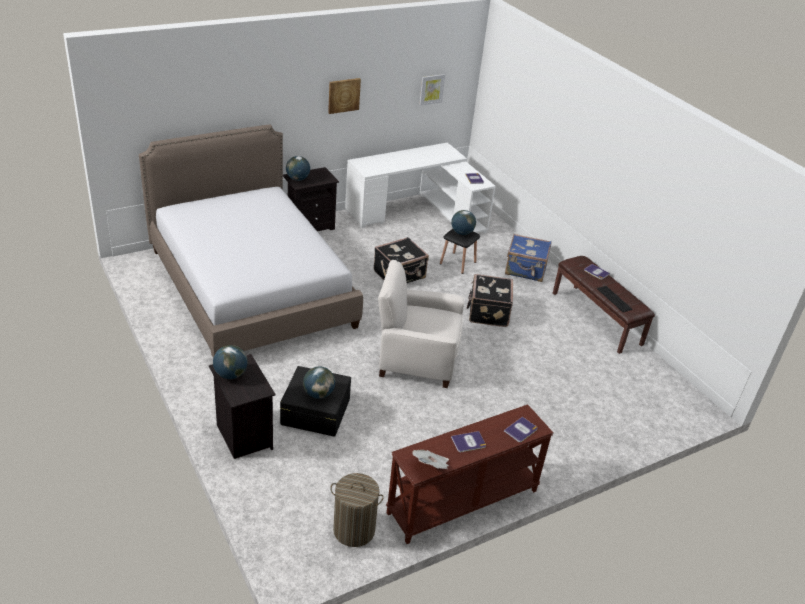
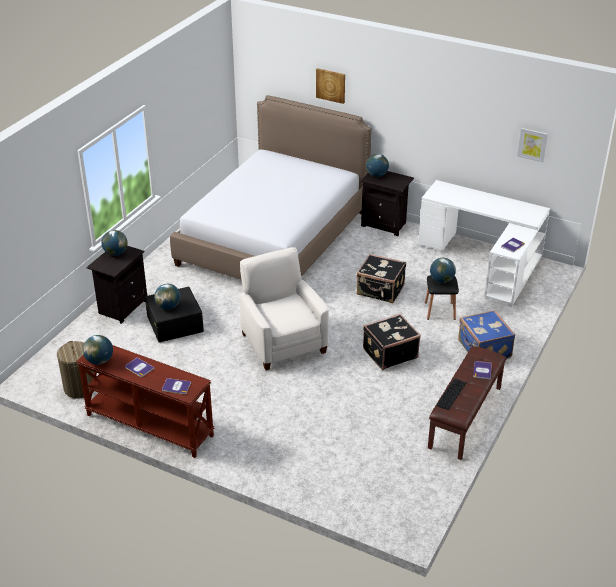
camera: 60 degrees right, 0 degrees up
(343, 95) = (436, 116): picture -> picture (331, 85)
(431, 466) = (99, 361): newspaper -> globe

